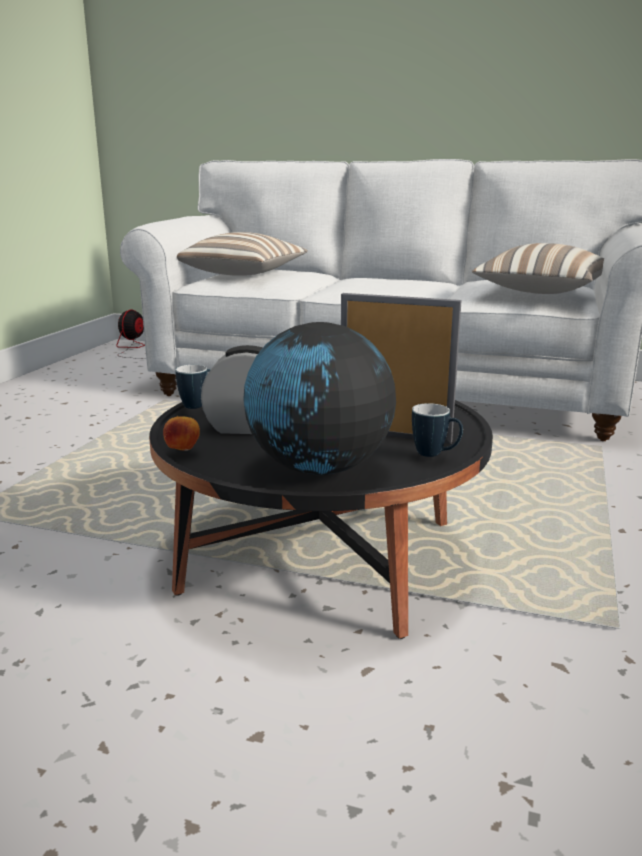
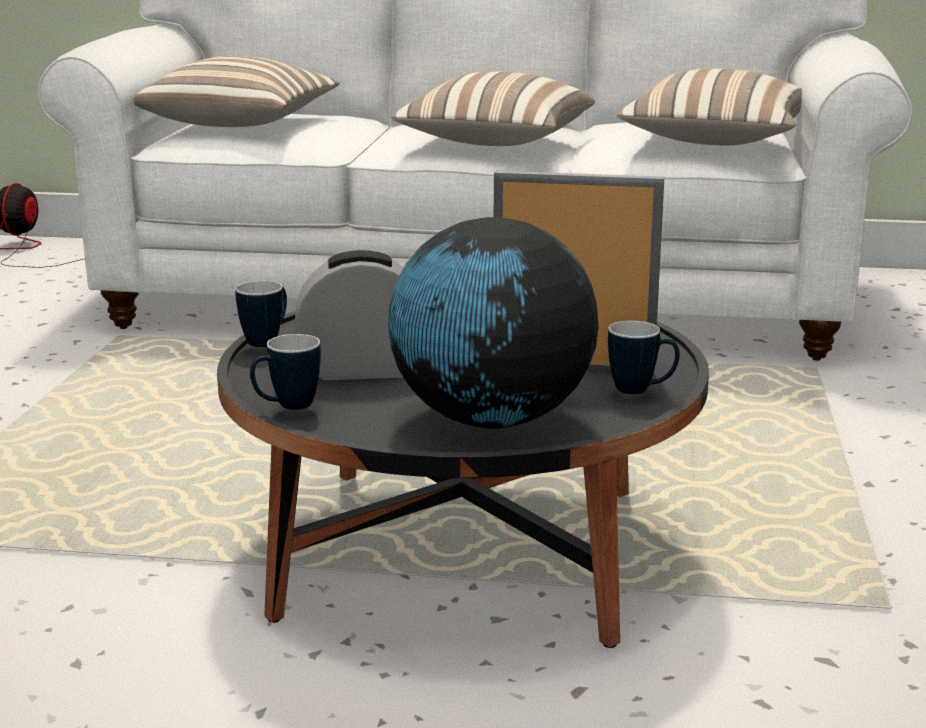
camera: 10 degrees left, 0 degrees up
(182, 450) = (286, 407): apple -> mug
(396, 290) = (495, 144): none -> pillow

